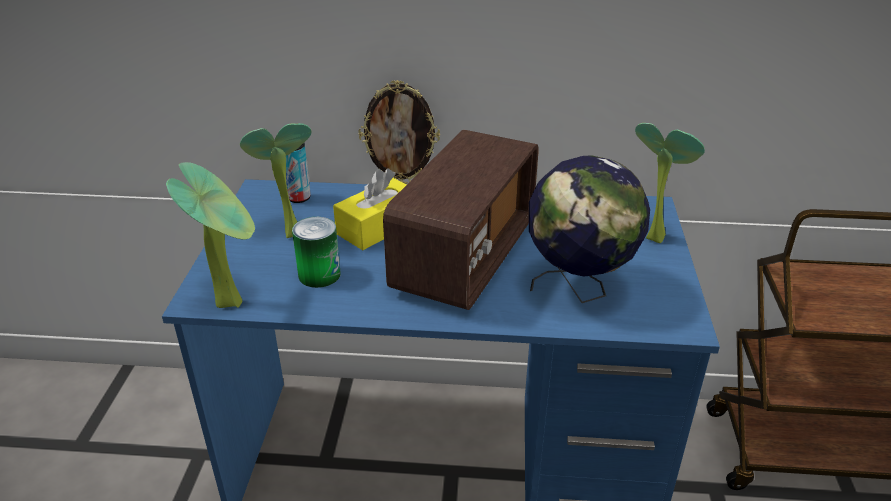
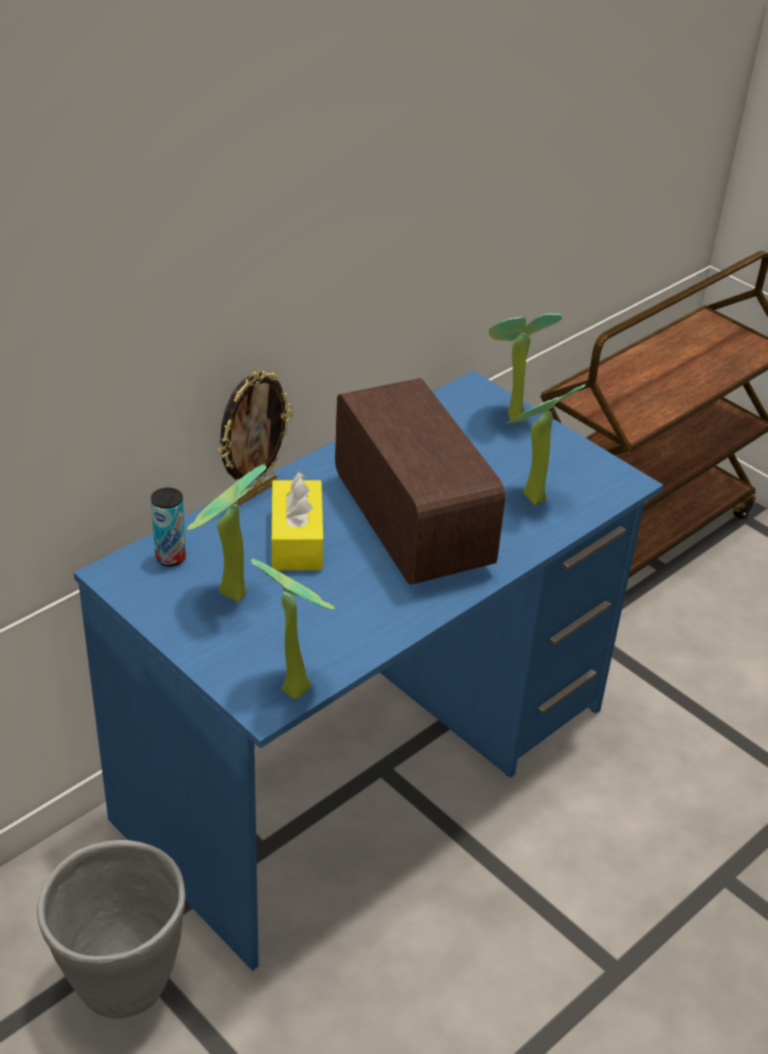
camera: 50 degrees left, 5 degrees up
(170, 472) = (122, 984): none -> grey planter
(319, 274) = (325, 615): can -> none
(578, 290) = (528, 498): globe -> potted plant

